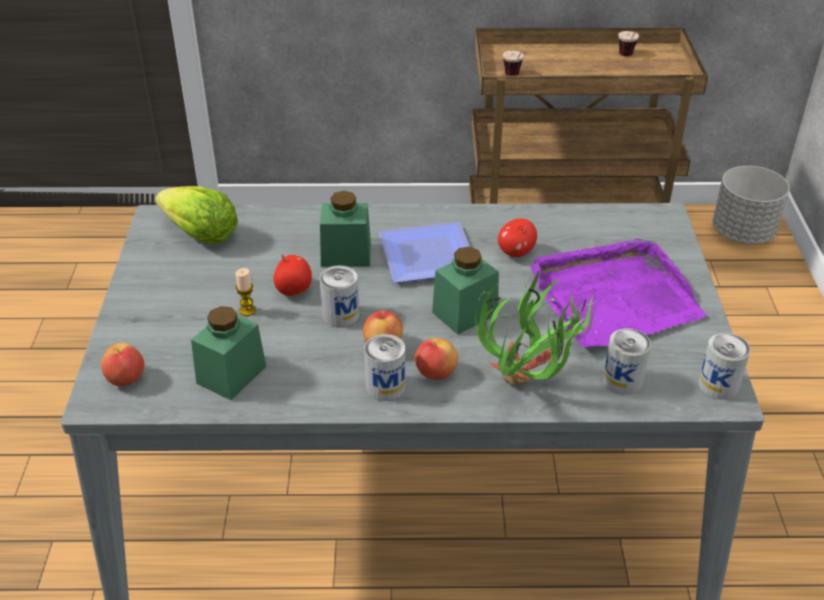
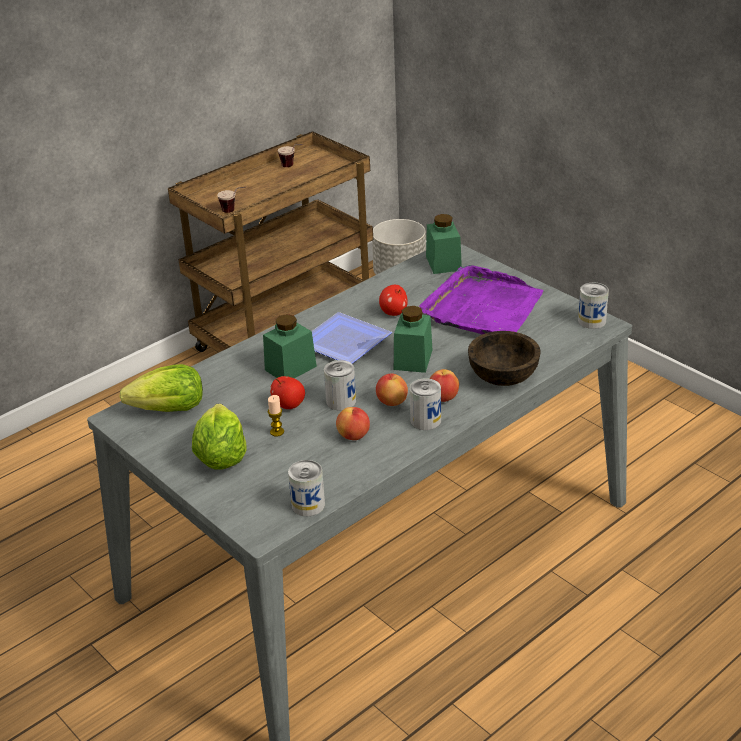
camera: 40 degrees left, 5 degrees down
(126, 379) = (259, 511): apple -> apple (353, 436)
(173, 305) = (221, 457): none -> lettuce
(231, 375) = (324, 469): green jar -> green jar (443, 263)
(528, 390) = (503, 377): potted plant -> brown bowl
(622, 380) = (544, 345): can -> can (308, 505)

